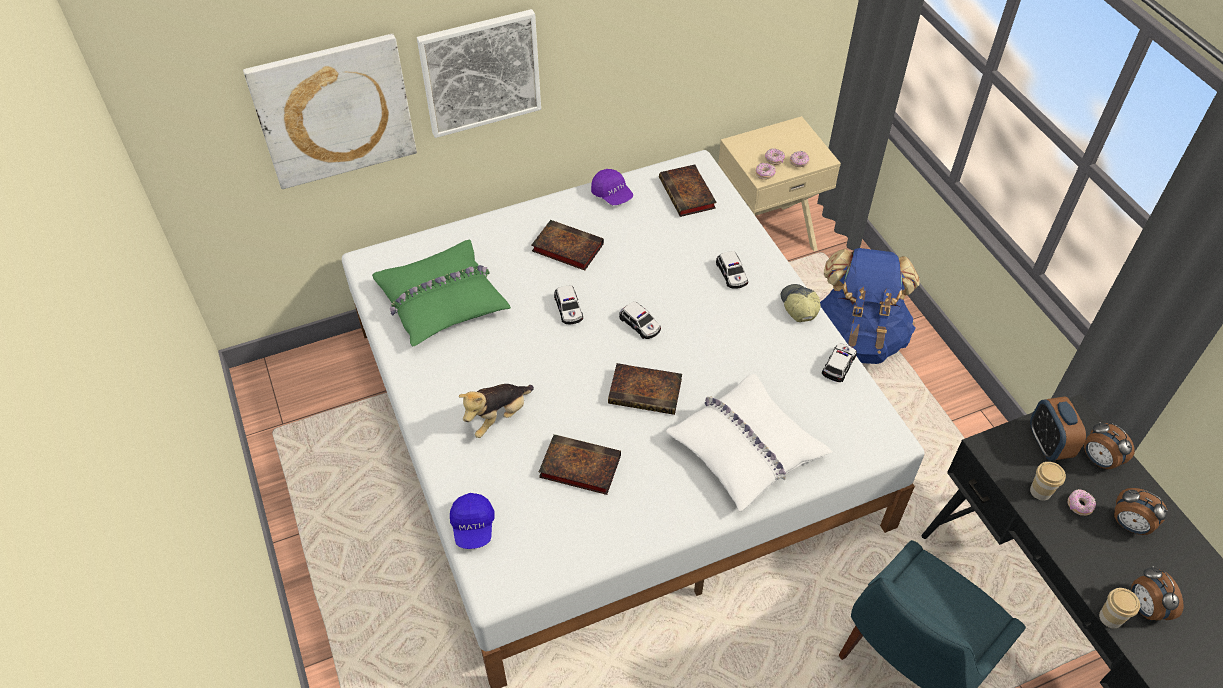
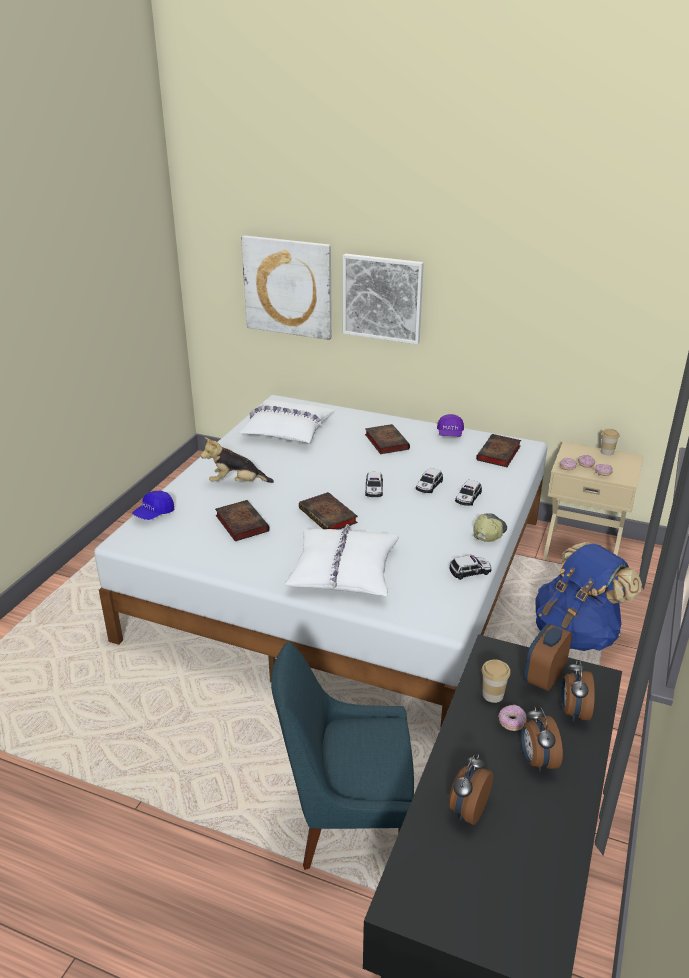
camera: 45 degrees right, 20 degrees down
(442, 300) = (287, 430): green pillow -> white pillow
(568, 309) = (345, 464): toy car -> toy car (429, 485)
(1110, 617) = (429, 793): cup -> cup (607, 452)

